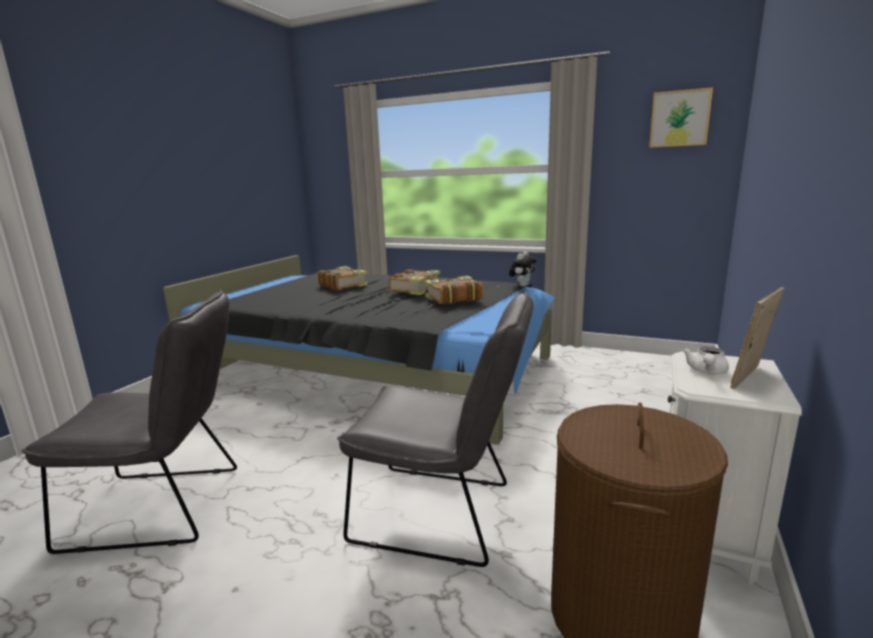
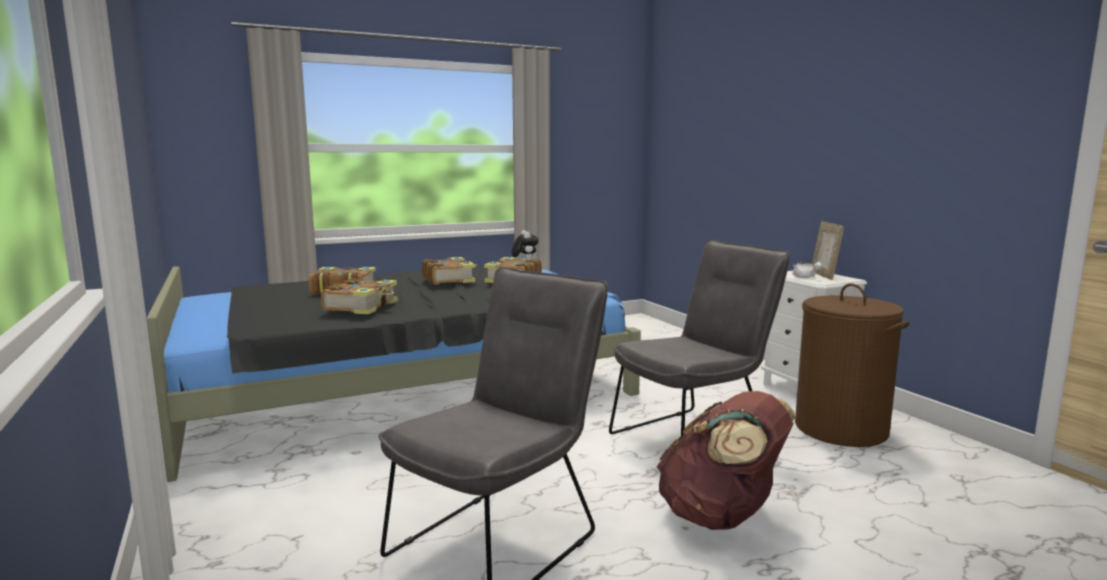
camera: 50 degrees left, 5 degrees down
(271, 604) = (721, 517): none -> brown backpack
(301, 301) = (362, 307): none -> book
(679, 119) = (606, 112): picture -> none

